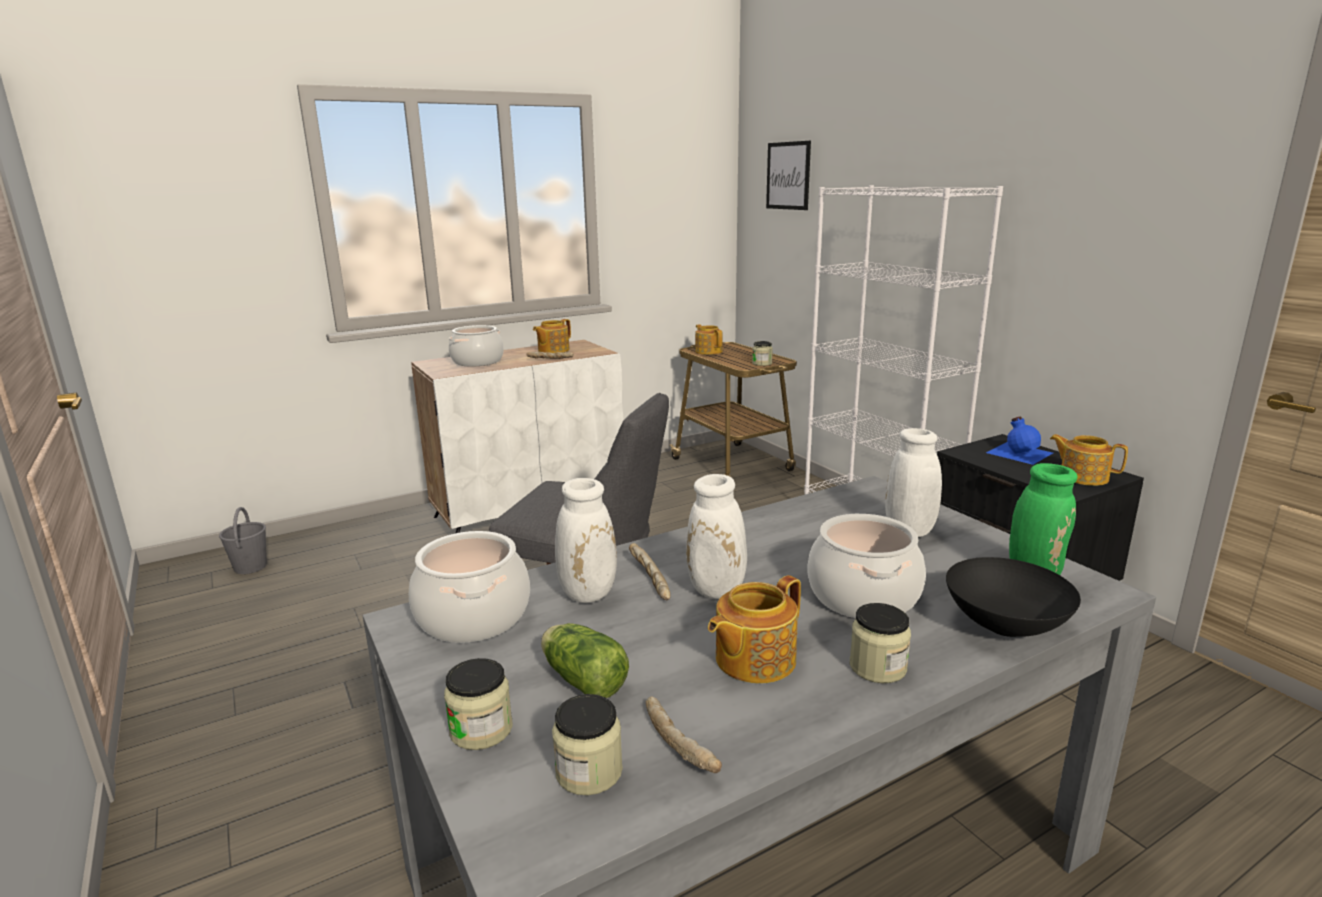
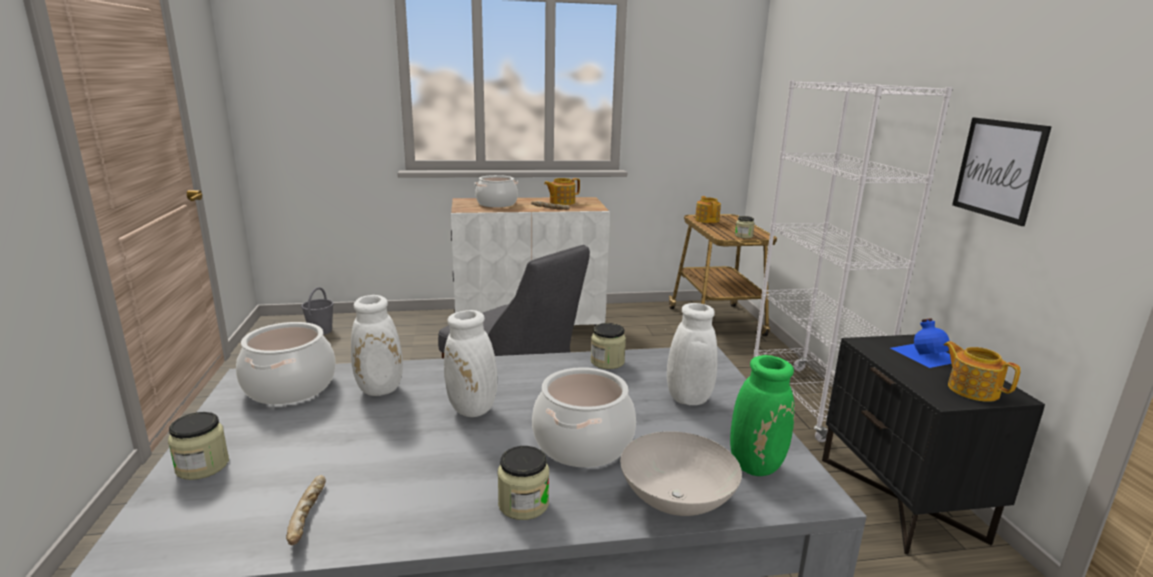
camera: 20 degrees right, 0 degrees up
(581, 679) = (303, 449): lettuce -> none
(589, 771) = (229, 517): jar -> jar (607, 362)
(648, 580) = (434, 389): bread -> none
(753, 659) = (435, 470): teapot -> none
(788, 176) = (795, 70): picture -> picture (998, 169)
(1007, 627) = (677, 503): black bowl -> white bowl

